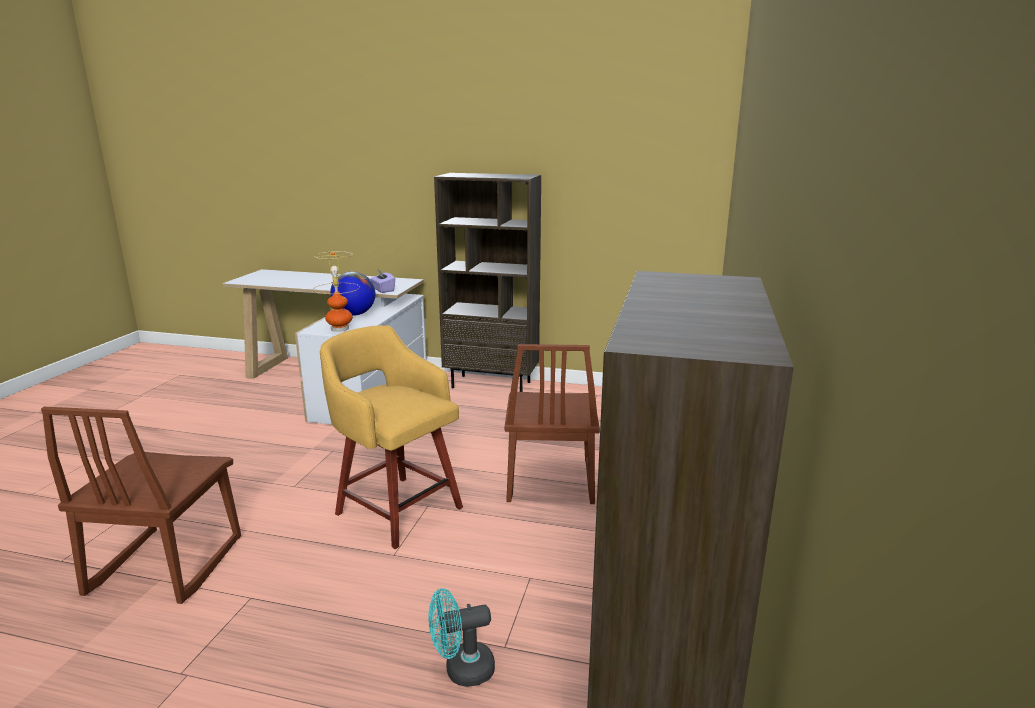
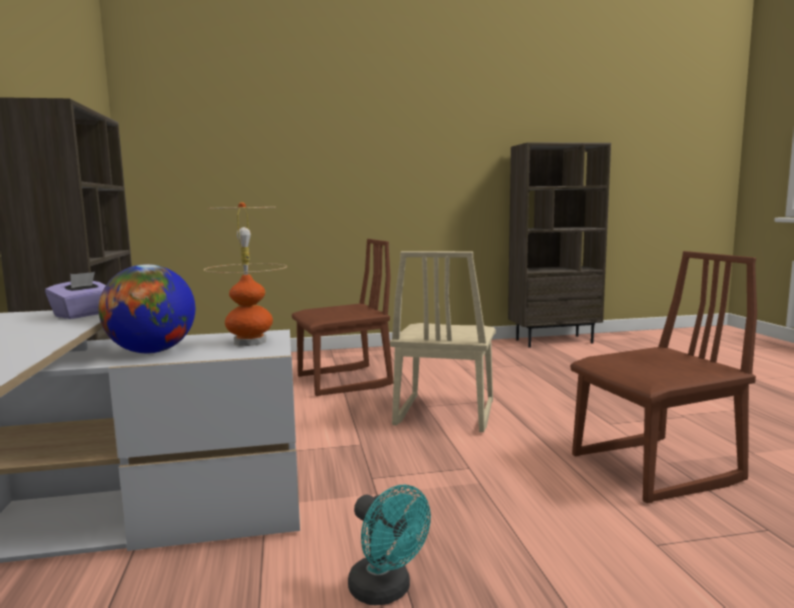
camera: 115 degrees left, 10 degrees down
(397, 508) = (444, 414): yellow stool -> beige chair
(461, 670) = (551, 368): turquoise fan -> turquoise fan (386, 591)

